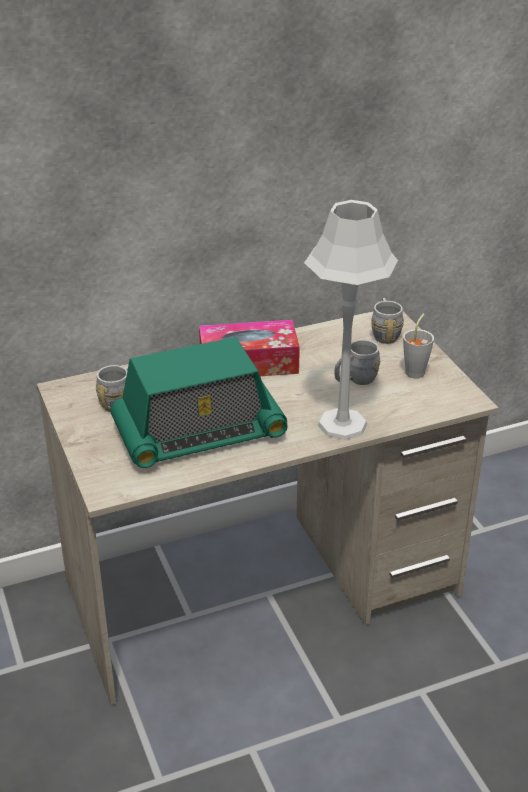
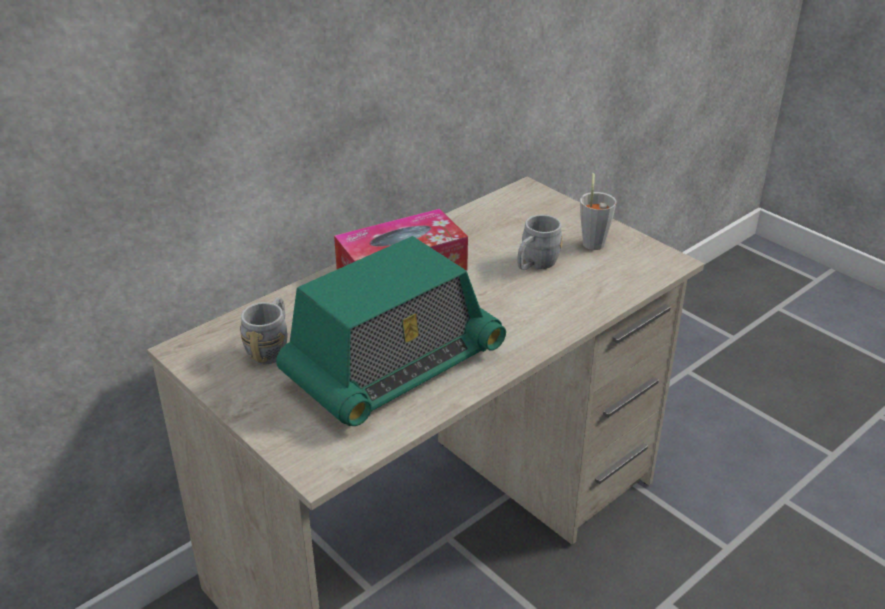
camera: 20 degrees left, 0 degrees up
(342, 424) = (553, 317): grey table lamp -> none
(384, 333) = (532, 207): grey mug -> none

